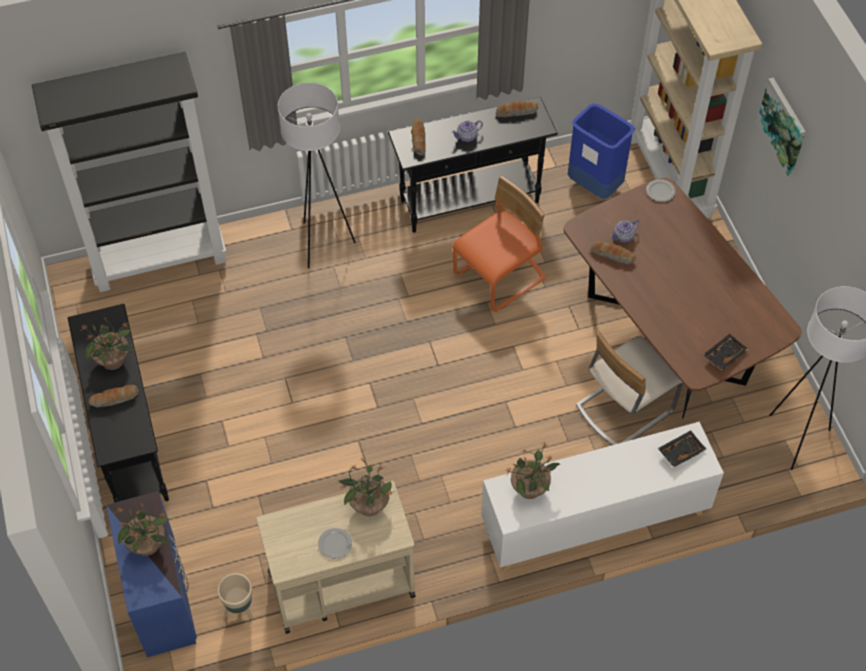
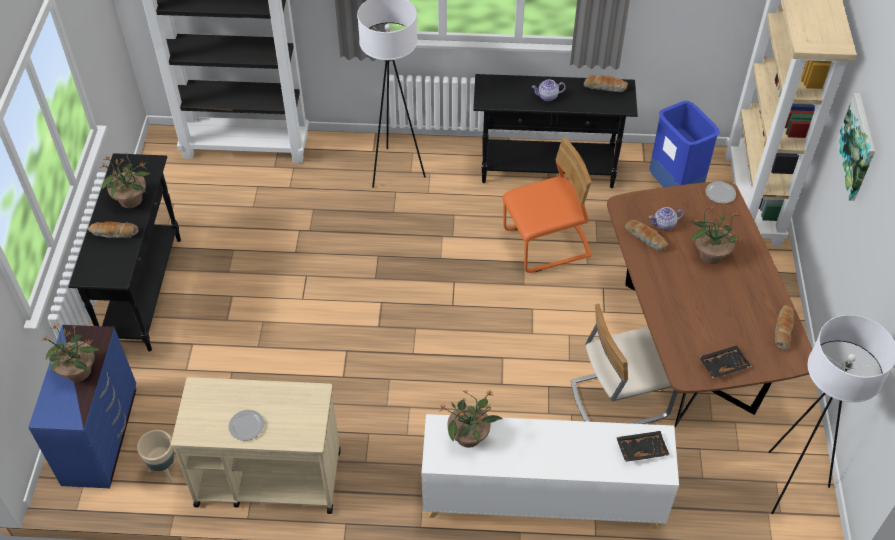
camera: 20 degrees right, 5 degrees down
(368, 504) = (296, 399): potted plant -> potted plant (710, 254)
(418, 140) = (500, 87): bread -> bread (782, 330)

